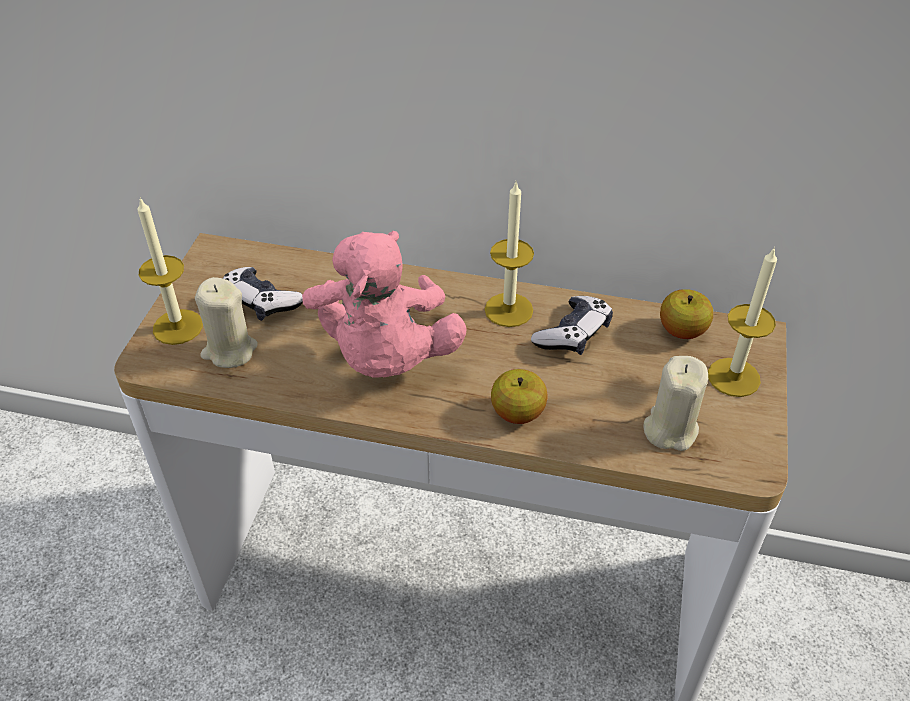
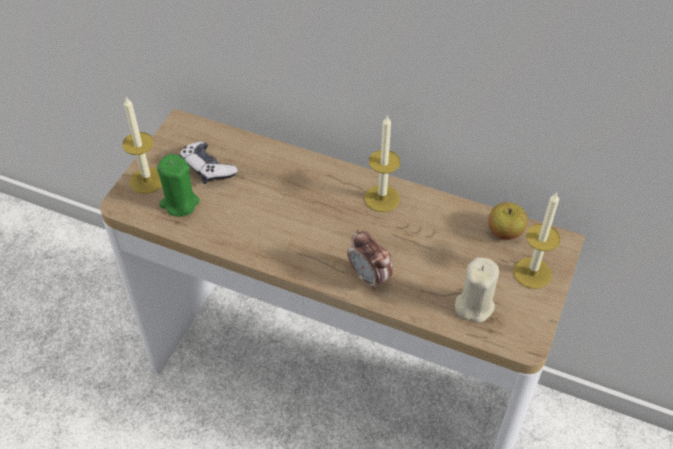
camera: 10 degrees right, 5 degrees up
(229, 350) = (179, 203): beige candle -> green candle
(385, 356) = (286, 222): pink plush toy -> none
(517, 413) = (369, 278): apple -> alarm clock
(573, 334) = (424, 223): game controller -> none

